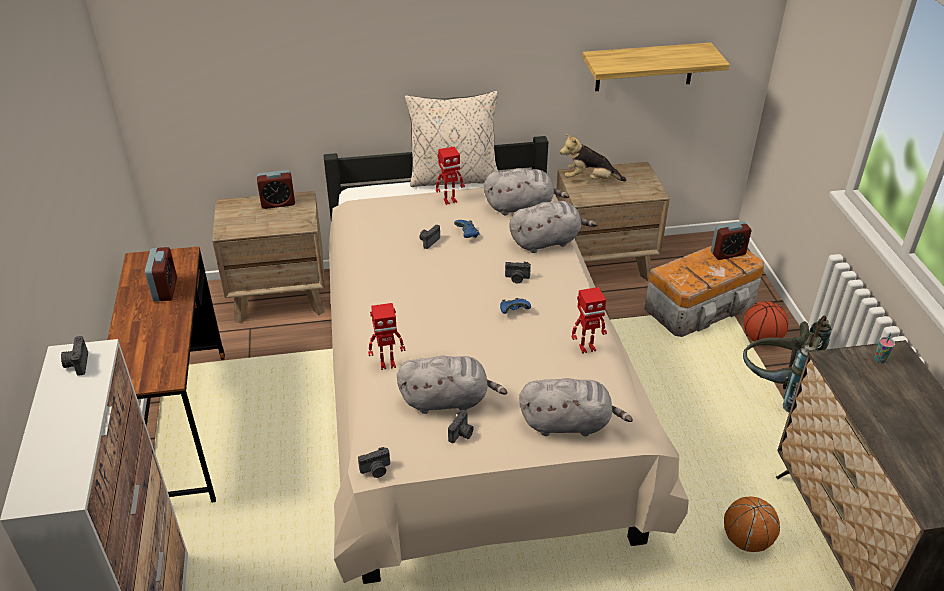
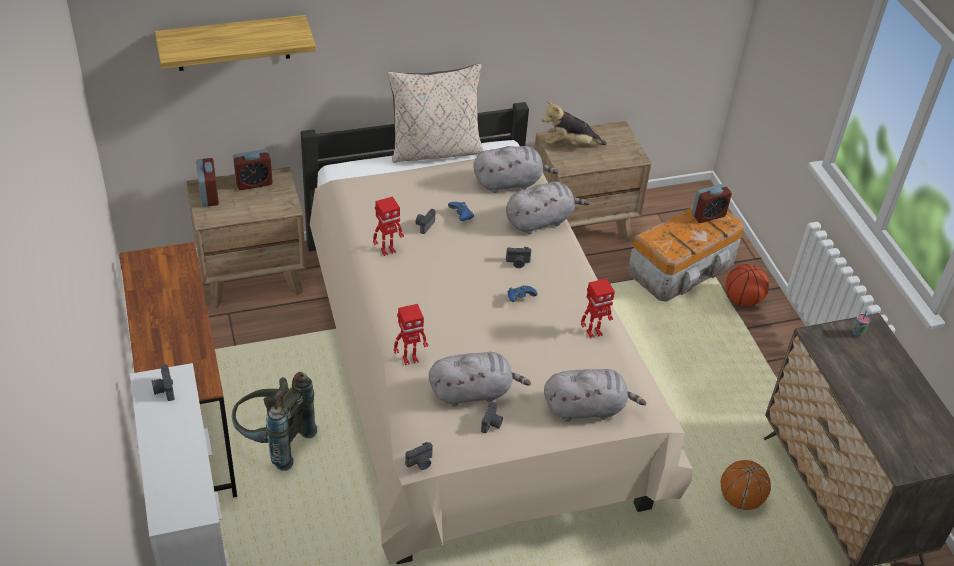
camera: 10 degrees left, 5 degrees up
(165, 289) = (174, 292): alarm clock -> alarm clock (209, 195)
(449, 200) = (436, 178): toy robot -> toy robot (387, 250)
(645, 67) = (625, 31): shelf -> shelf (233, 43)
(774, 389) = (757, 352): grey backpack -> grey backpack (273, 443)

